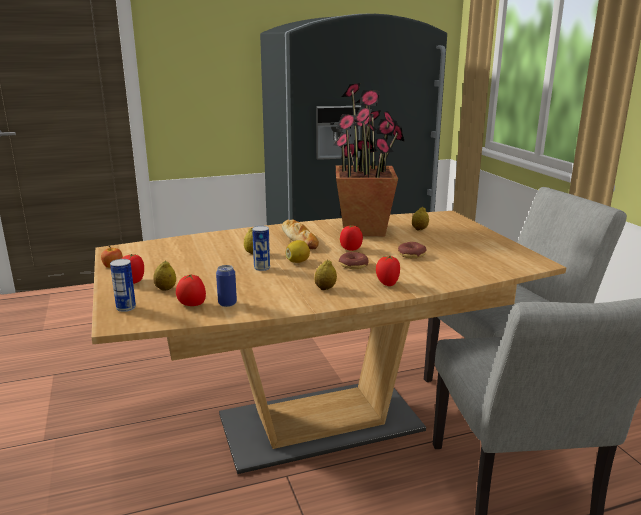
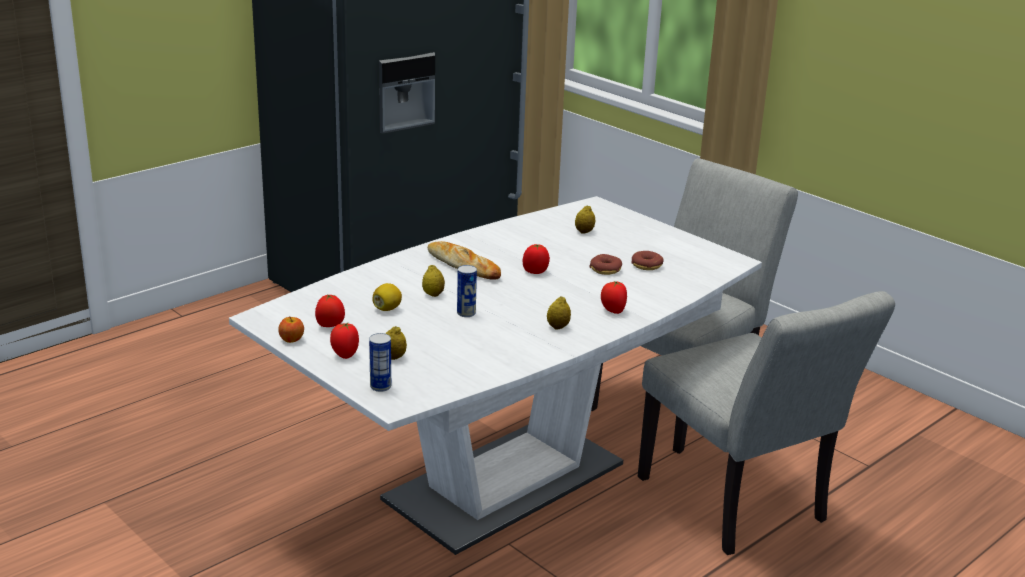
camera: 25 degrees left, 5 degrees up
(192, 305) = (445, 371): tomato -> tomato (330, 326)
(227, 303) = (479, 362): can -> none
(298, 261) = (496, 298): lemon -> lemon (387, 309)
(320, 423) = (504, 482): brown dining table -> white dining table
(353, 265) = (559, 293): donut -> donut (646, 265)
(364, 229) = (524, 241): potted plant -> none

